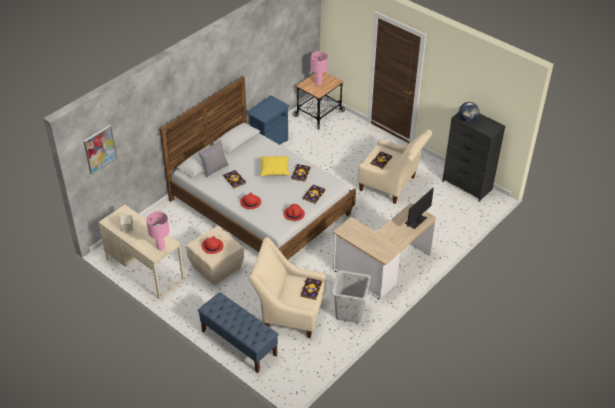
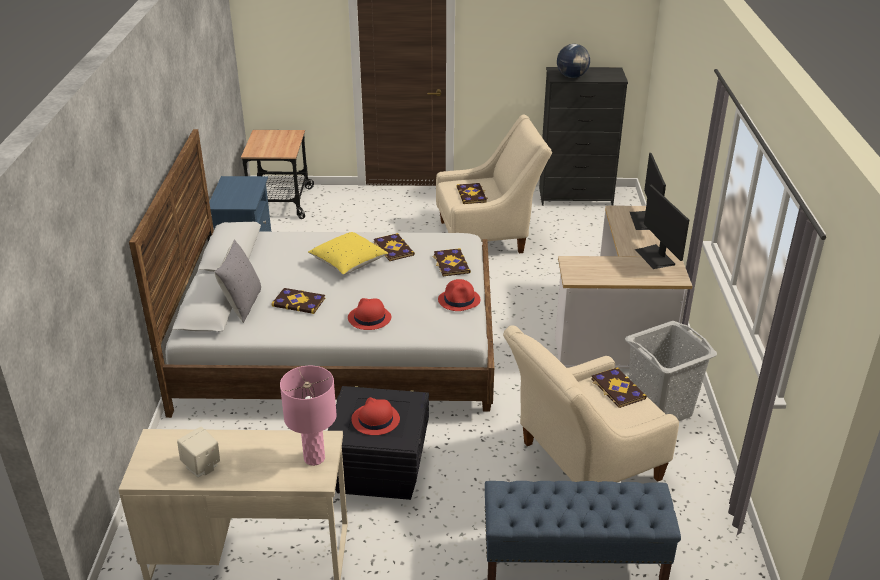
camera: 40 degrees left, 10 degrees down
(99, 149) = (57, 305): picture -> none
(216, 267) = (379, 469): beige storage box -> black storage box
(318, 83) = (271, 143): pink table lamp -> none
(391, 241) = (655, 257): none -> monitor

